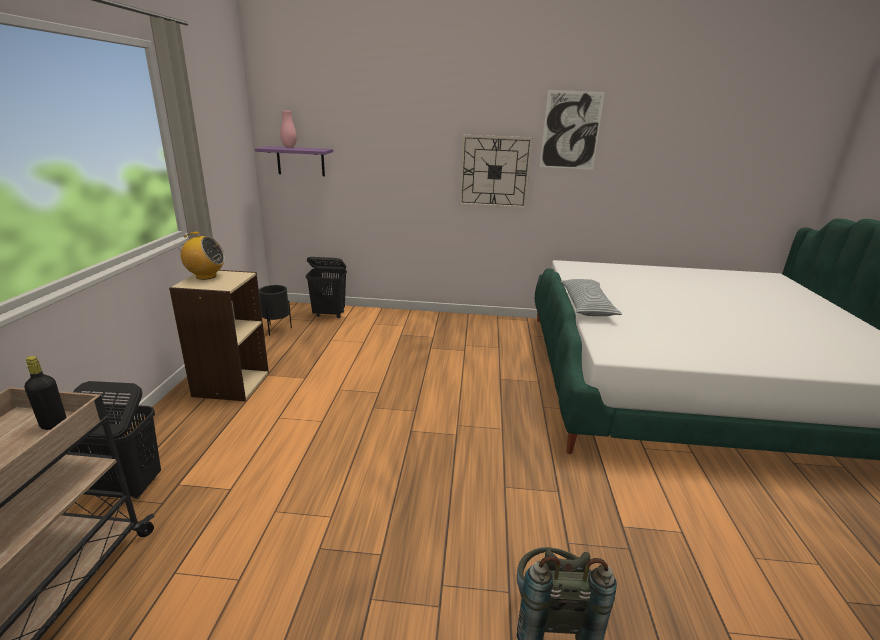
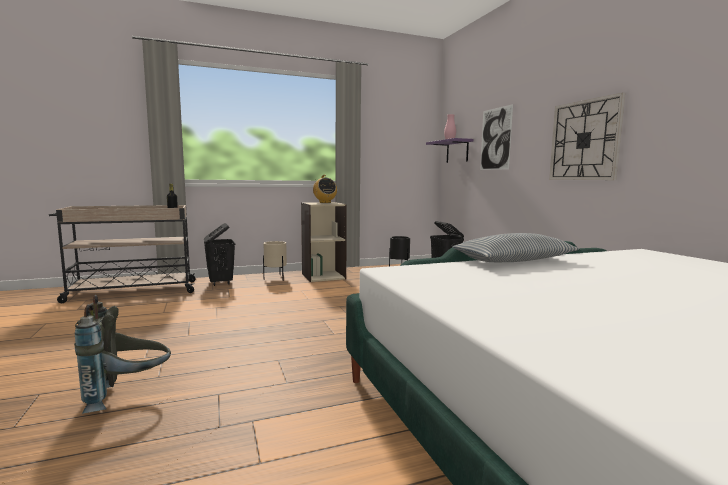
camera: 65 degrees right, 15 degrees down
(184, 425) = (275, 278): none -> beige planter
(571, 130) = (673, 72): picture -> picture (495, 139)

